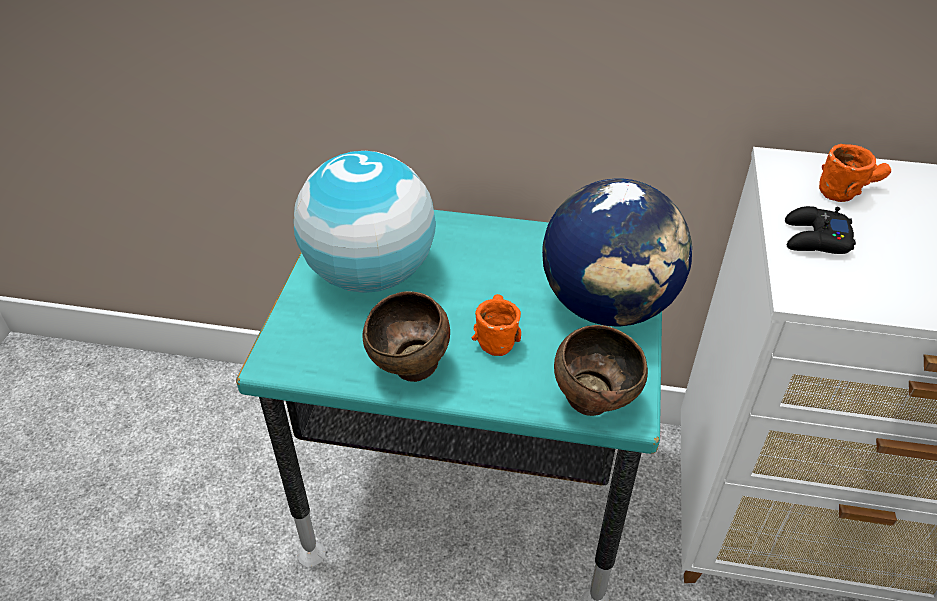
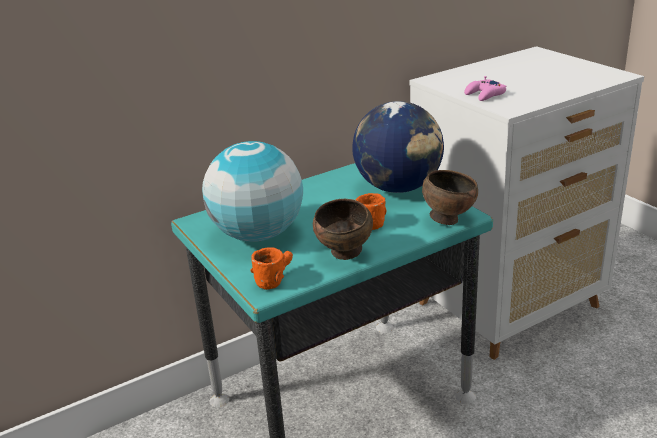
camera: 40 degrees left, 15 degrees down
(815, 239) = (485, 95): black game controller -> pink game controller
(848, 190) = (470, 77): orange mug -> orange mug (274, 278)

